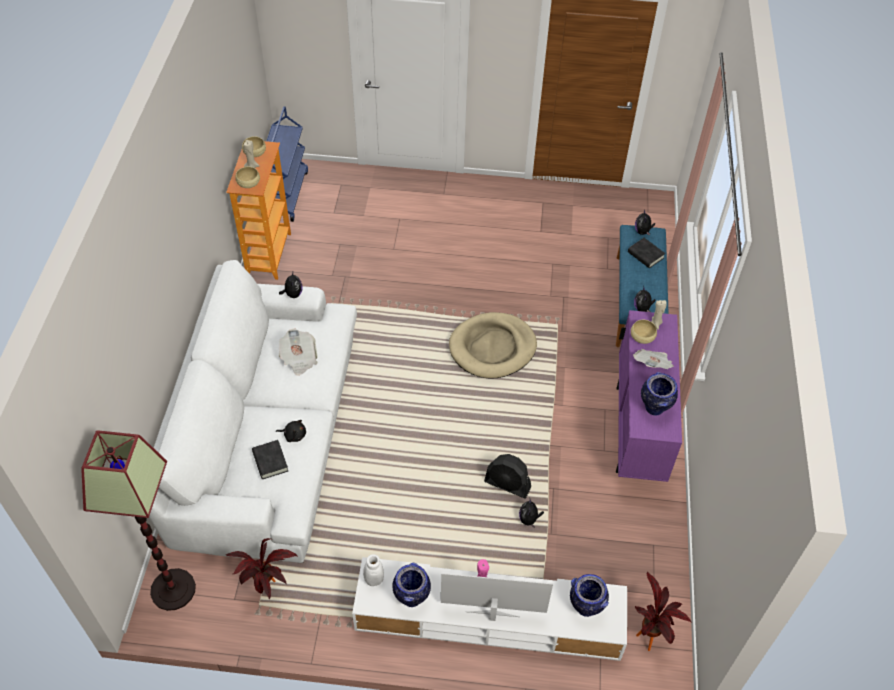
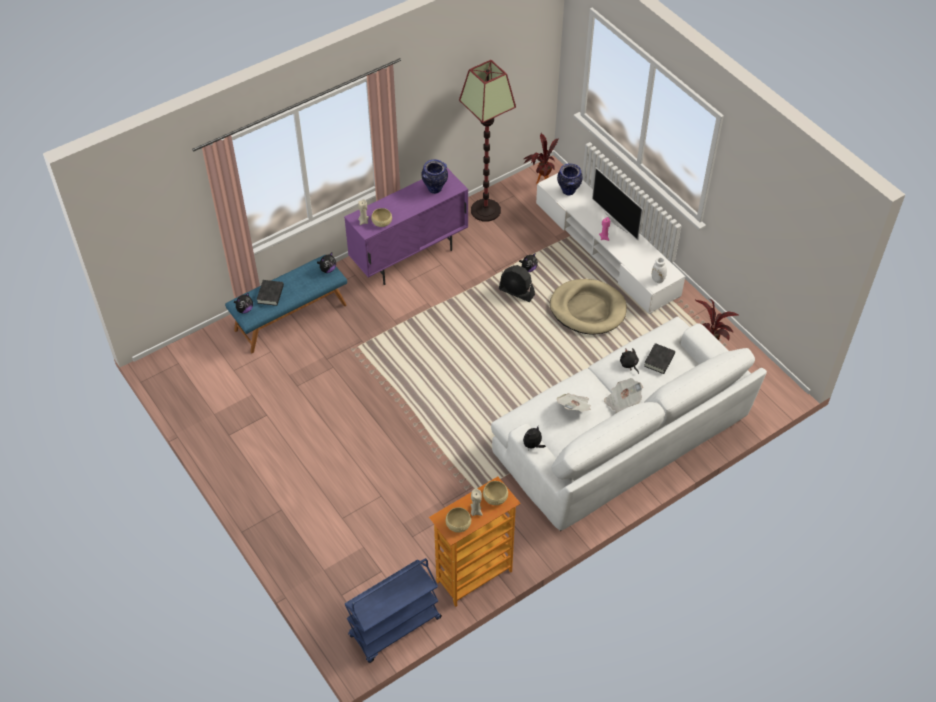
camera: 130 degrees left, 0 degrees up
(173, 589) = (762, 393): floor lamp -> floor lamp (485, 211)
(411, 597) = (647, 258): vase -> none
(492, 348) = (417, 367): beige dog bed -> beige dog bed (588, 309)
(507, 485) = (516, 292): black fan -> black fan turned 135 degrees clockwise
(652, 365) = (401, 206): newspaper -> newspaper (622, 401)

